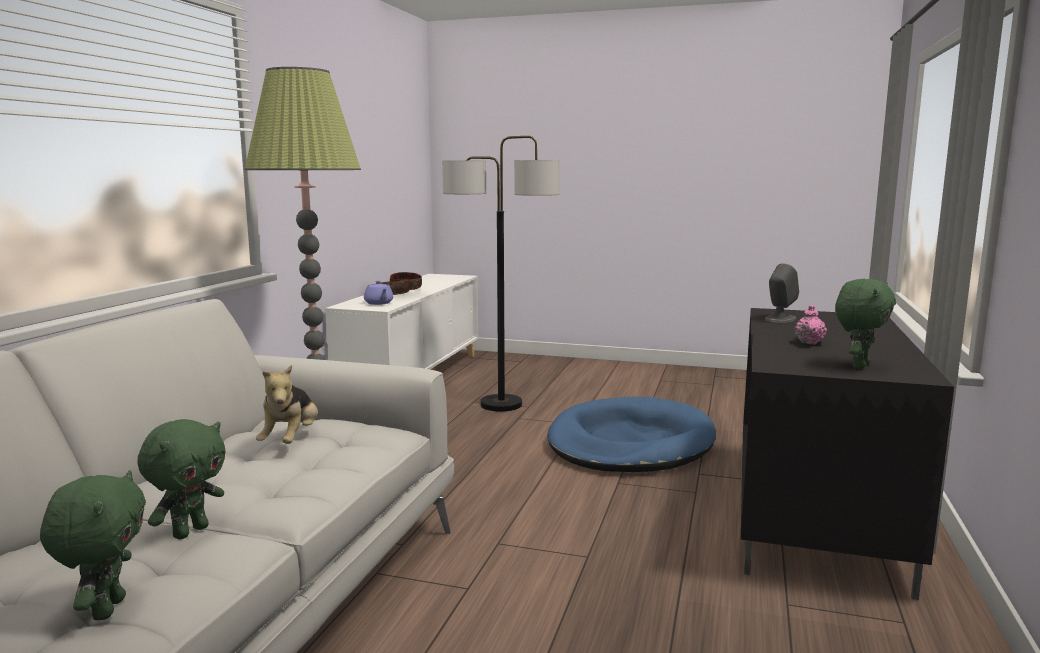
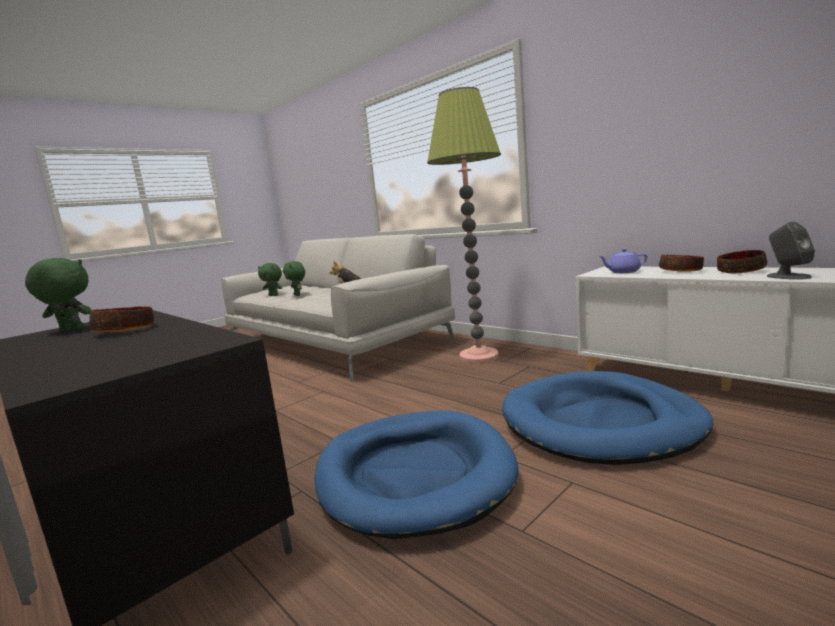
camera: 120 degrees right, 0 degrees up
(501, 404) = (600, 423): floor lamp -> blue dog bed
(780, 319) = (190, 338): grey speaker -> grey speaker (787, 276)
(809, 342) = (126, 330): pink teapot -> bowl
(858, 366) = (70, 330): green plush toy -> green plush toy turned 120 degrees clockwise

